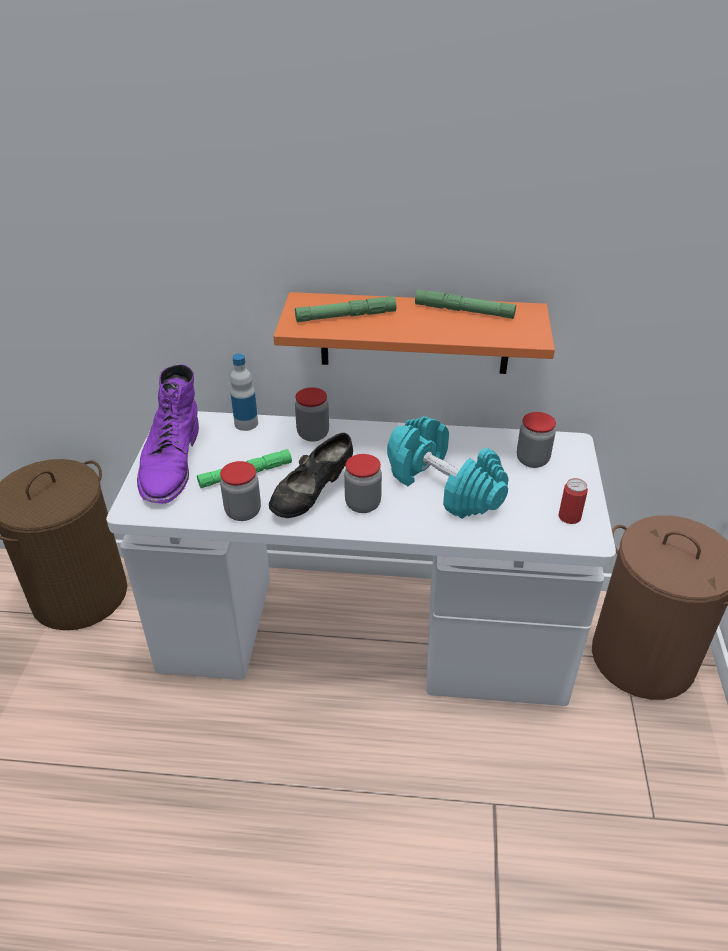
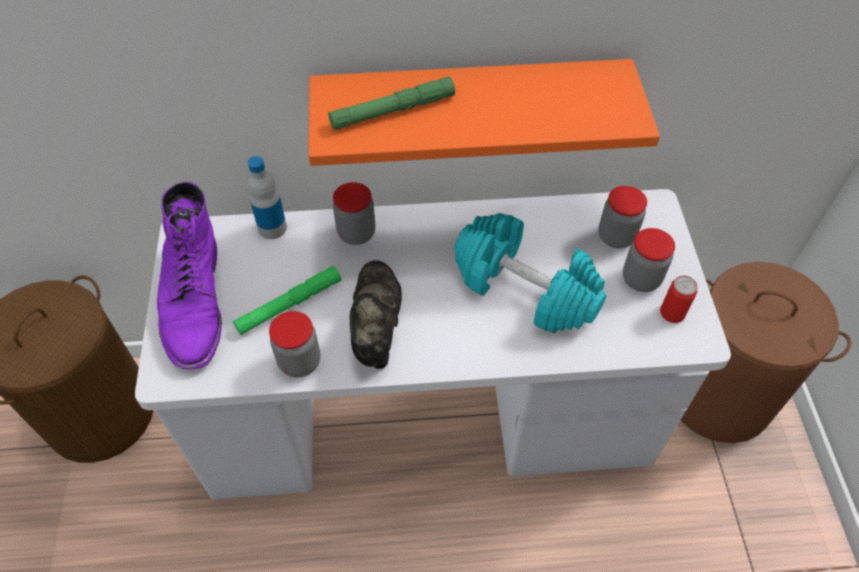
camera: 10 degrees left, 15 degrees up
(312, 496) = (376, 326): black shoe -> black shoe turned 150 degrees clockwise
(363, 504) = (437, 329): jar -> jar (641, 279)
(464, 311) = (537, 84): green flashlight -> none

